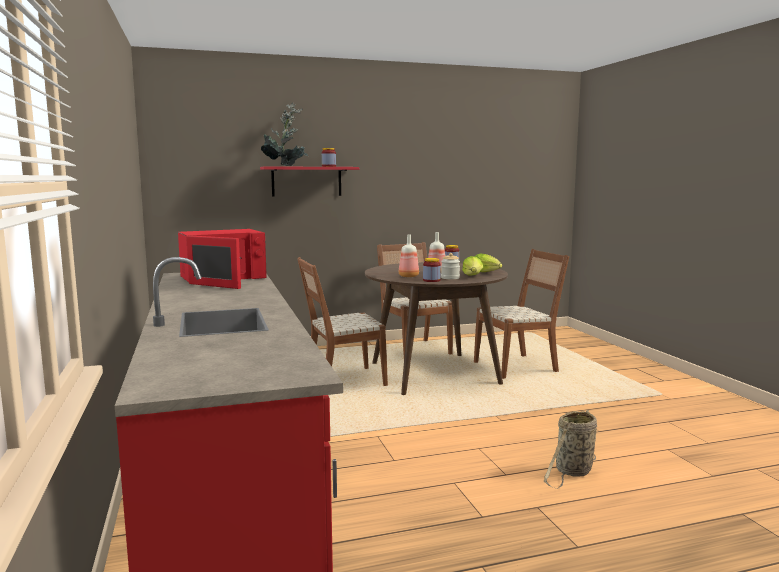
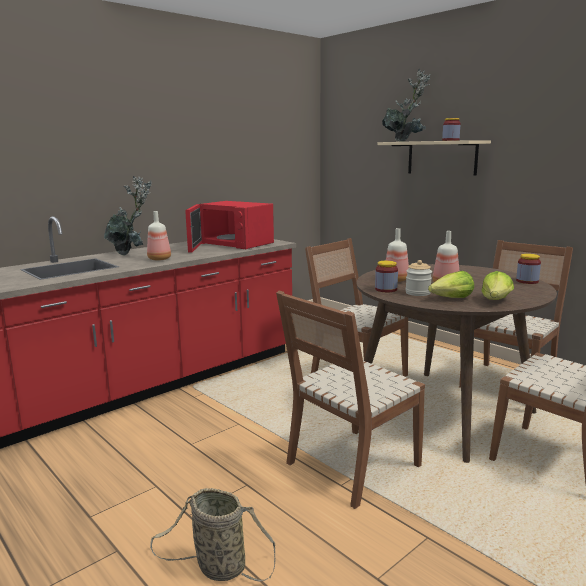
camera: 65 degrees right, 5 degrees up
(187, 302) = (130, 253): none -> potted plant
(248, 297) = (159, 259): none -> bottle
(306, 181) = (442, 157): red shelf -> beige shelf
(482, 413) = (349, 468): none -> chair

